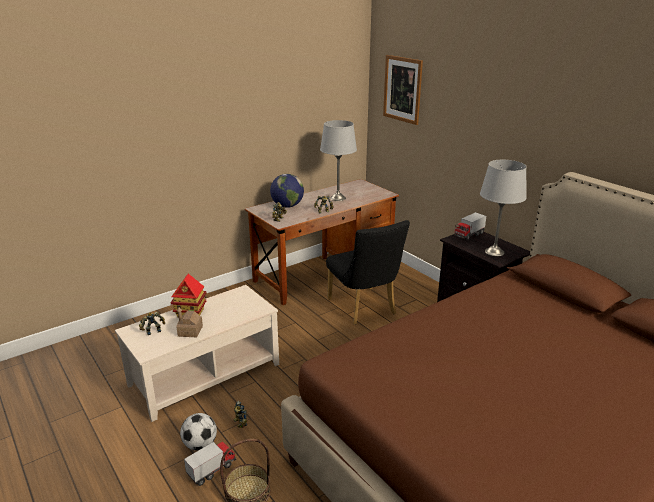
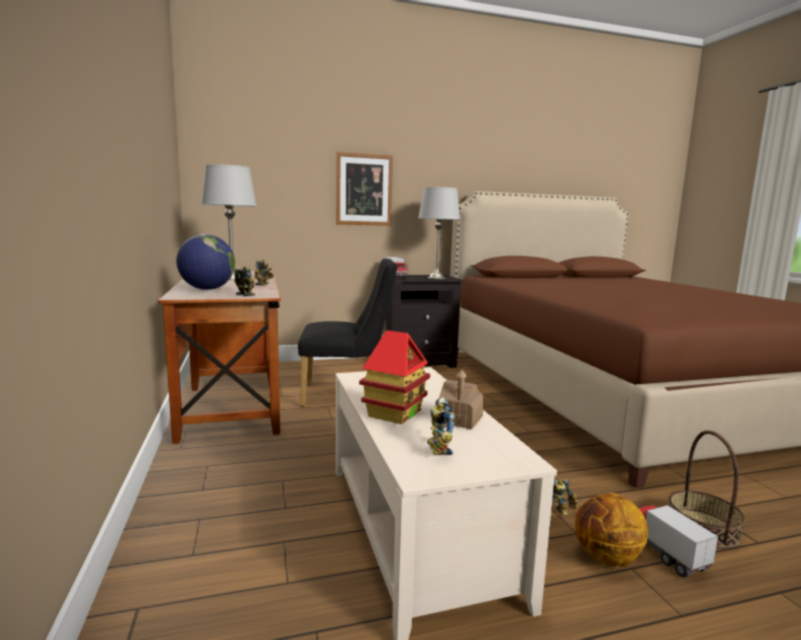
camera: 70 degrees left, 15 degrees down
(200, 444) = (606, 558): football -> basketball
(402, 89) = (249, 141): picture -> picture (364, 190)

